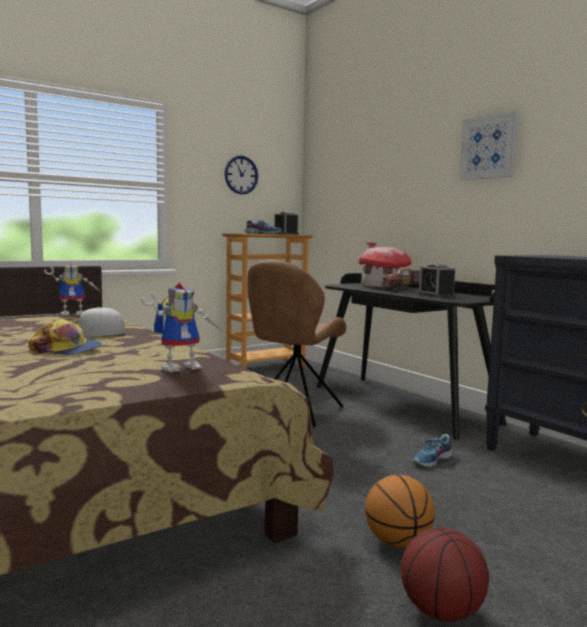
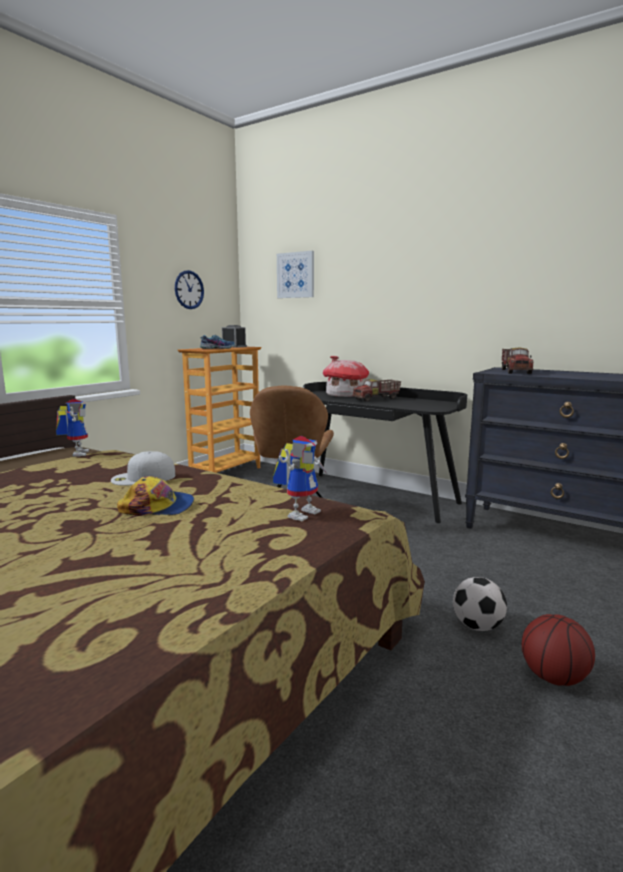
camera: 20 degrees left, 5 degrees up
(74, 314) = (76, 453): toy robot -> toy robot turned 60 degrees counterclockwise
(397, 542) = (477, 626): basketball -> football
(432, 460) = (438, 545): shoe -> none
(436, 295) = (406, 403): alarm clock -> none
(488, 147) = (439, 275): picture -> picture (296, 275)
(555, 256) = (516, 371): none -> toy truck

